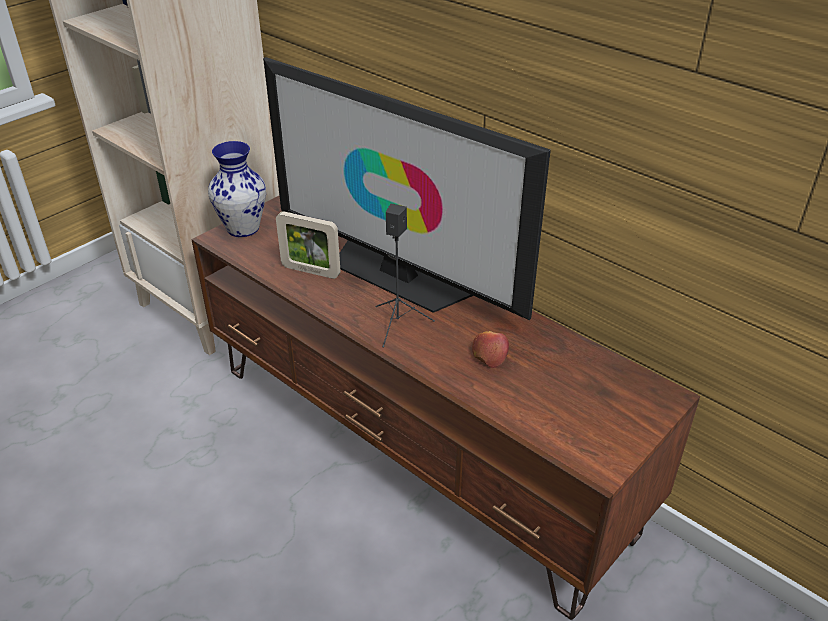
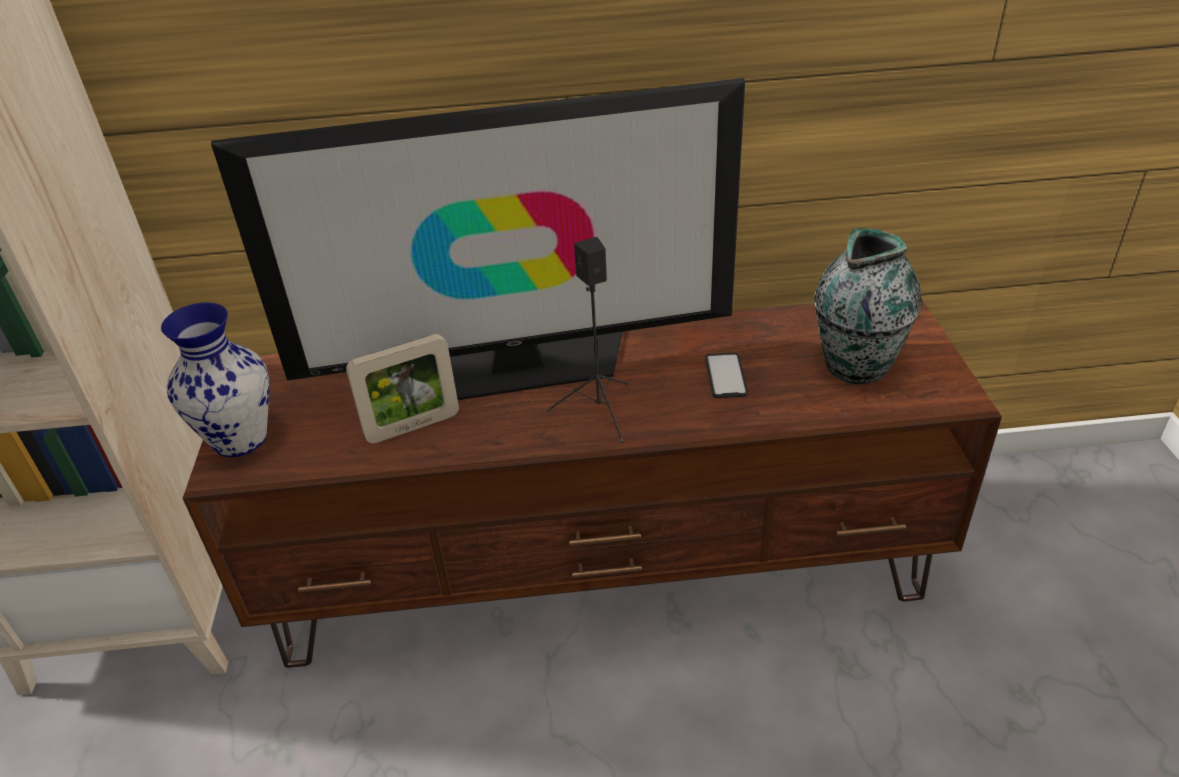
camera: 45 degrees left, 0 degrees up
(489, 354) = (726, 376): apple -> phone
(575, 404) = (857, 365): none -> vase

